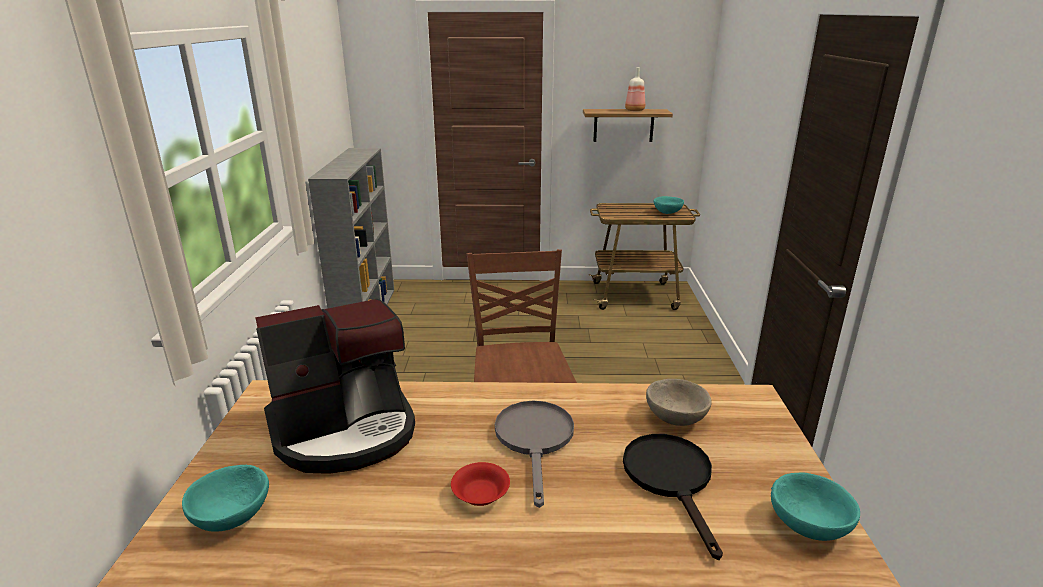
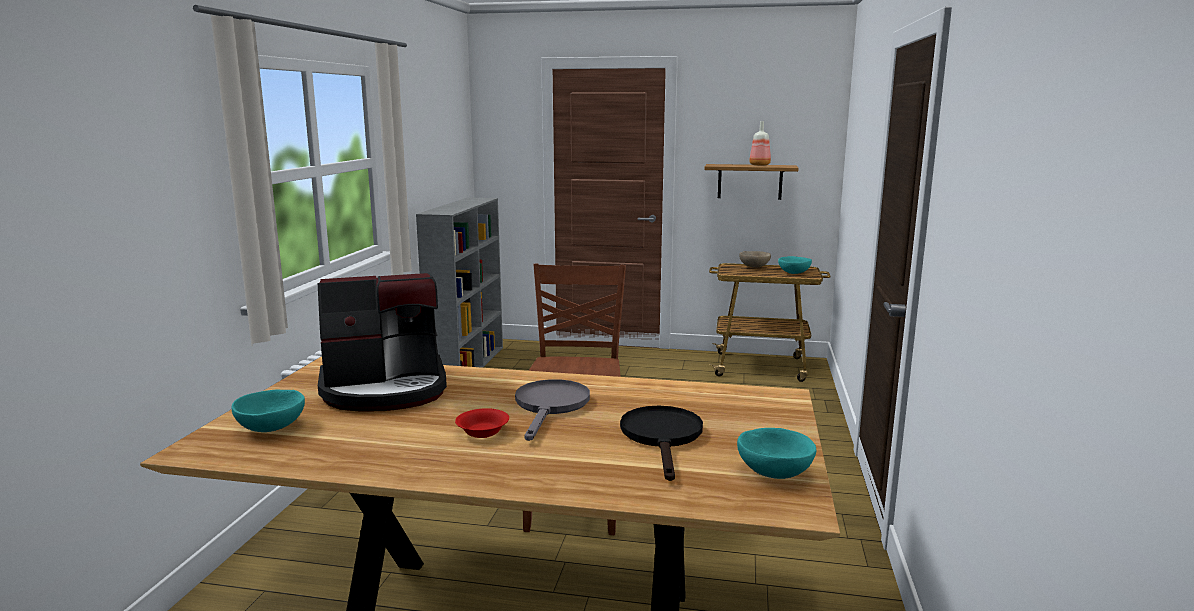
camera: 10 degrees right, 10 degrees down
(676, 417) = (694, 402): beige bowl -> beige bowl (754, 267)

